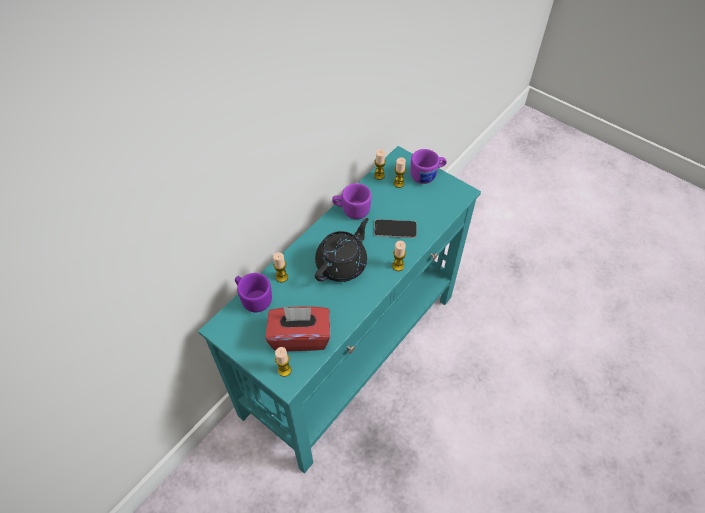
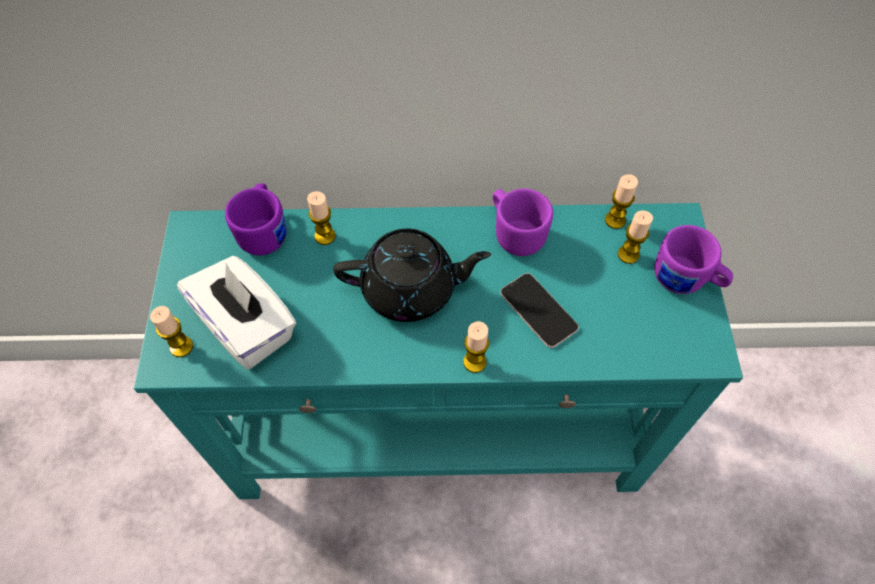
camera: 50 degrees right, 5 degrees up
(300, 337) = (247, 327): red tissue box -> white tissue box

